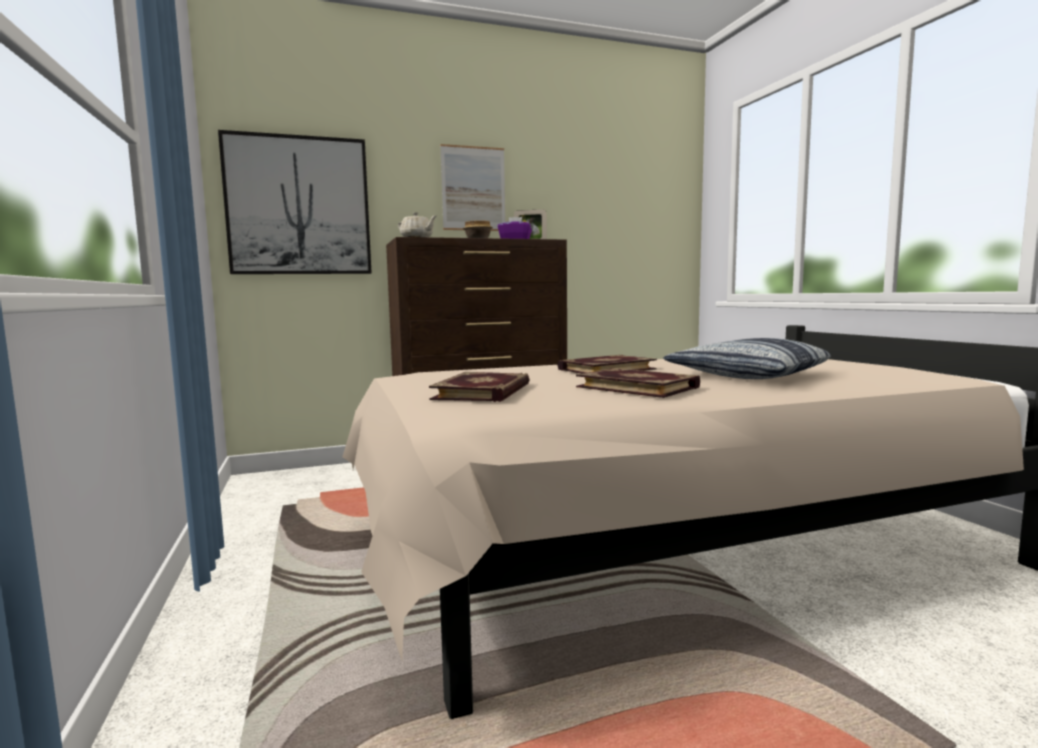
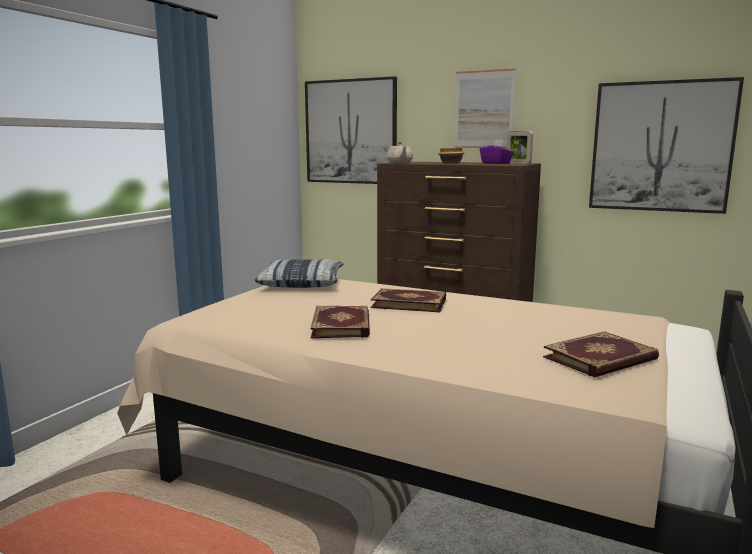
camera: 45 degrees right, 5 degrees up
(484, 392) = (267, 304): book -> book (601, 359)
(630, 232) = (661, 147): none -> picture
(746, 375) = (463, 337): pillow -> pillow (302, 283)

